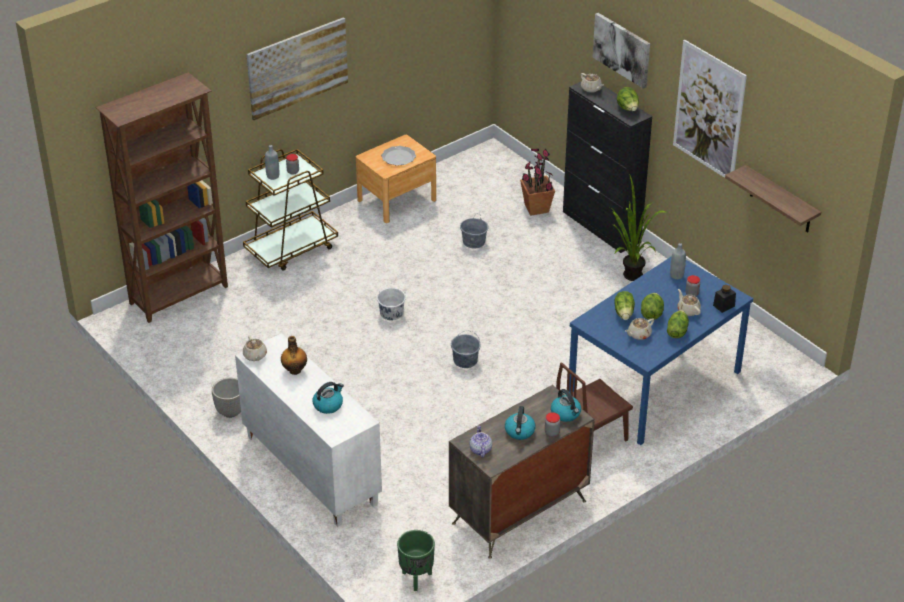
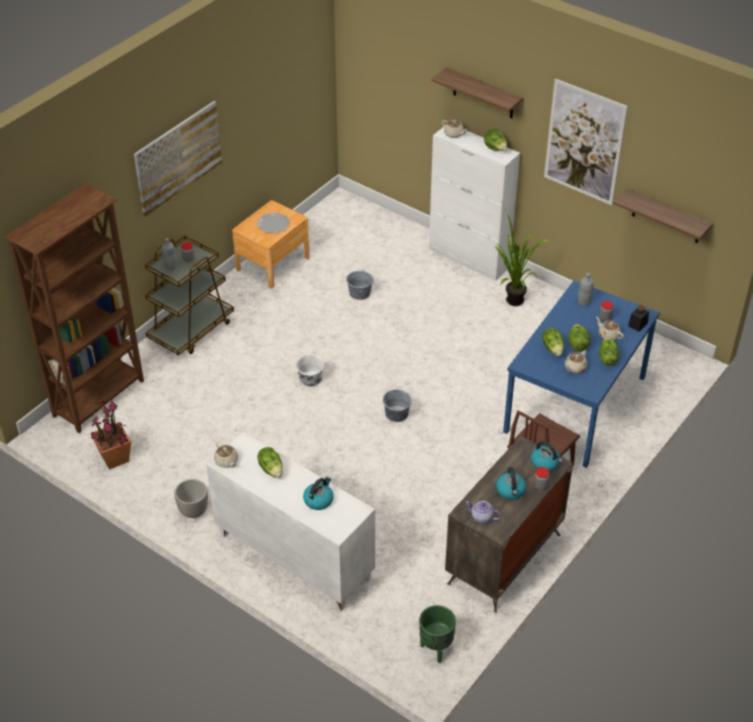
camera: 15 degrees left, 5 degrees up
(295, 370) = (271, 469): bottle -> lettuce
(480, 450) = (481, 517): teapot -> teapot turned 45 degrees counterclockwise
(536, 208) = (404, 250): potted plant -> potted plant (114, 459)
(601, 227) = (469, 258): black cabinet -> white cabinet
(622, 49) = (483, 94): picture -> shelf

